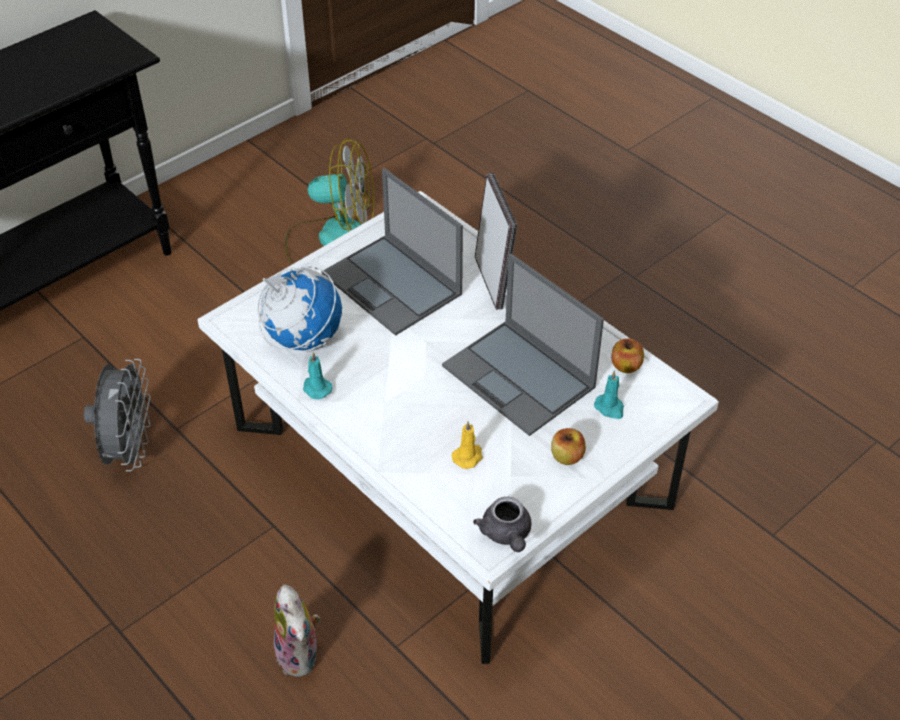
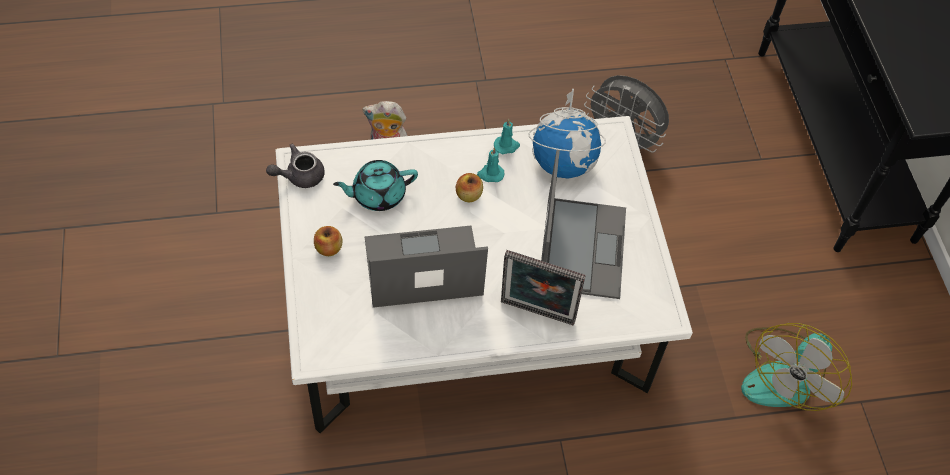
camera: 120 degrees right, 10 degrees up
(393, 285) = (582, 246): laptop -> laptop turned 105 degrees clockwise
(468, 456) = (377, 194): yellow candle -> turquoise teapot
(506, 535) = (299, 176): grey teapot -> grey teapot turned 45 degrees counterclockwise
(610, 408) = (347, 303): turquoise candle -> turquoise candle (490, 174)
(626, 366) = (375, 341): apple -> apple (468, 195)

